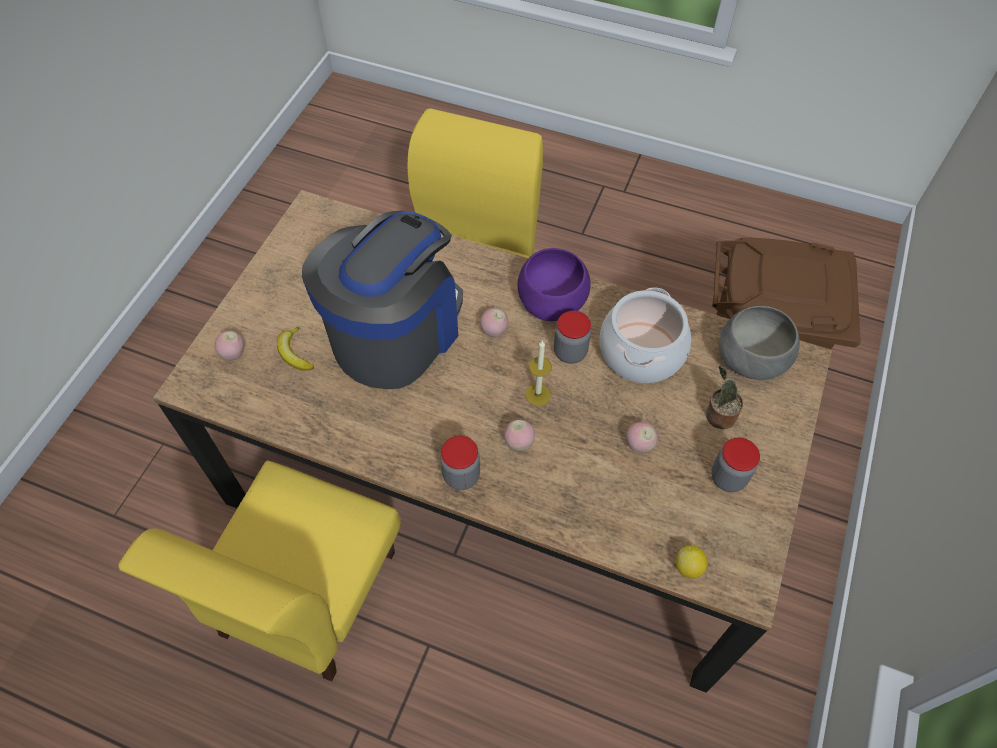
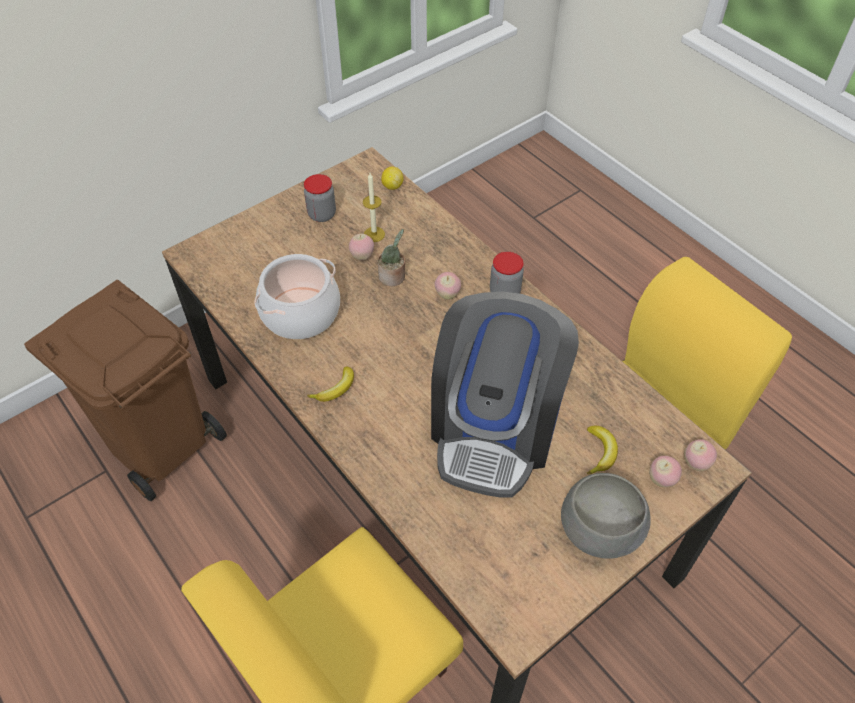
camera: 150 degrees left, 5 degrees down
(396, 332) = (495, 427): coffee machine -> coffee machine turned 45 degrees counterclockwise
(494, 331) = (406, 386): apple -> apple (696, 463)
(538, 394) = (408, 320): candle -> candle (374, 234)
(551, 301) = (335, 389): purple bowl -> banana
(570, 352) = (356, 339): jar -> none
(718, 415) = (289, 249): potted plant -> potted plant (393, 277)
(751, 358) = (224, 271): grey bowl -> grey bowl (598, 530)

